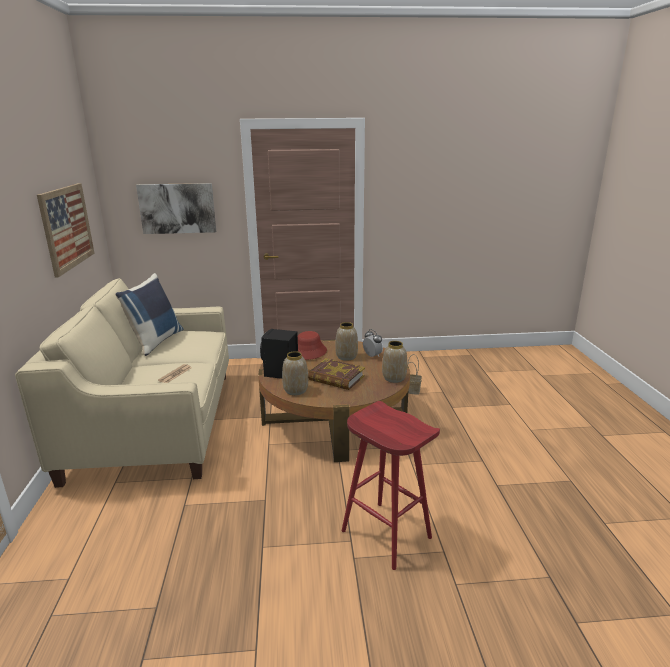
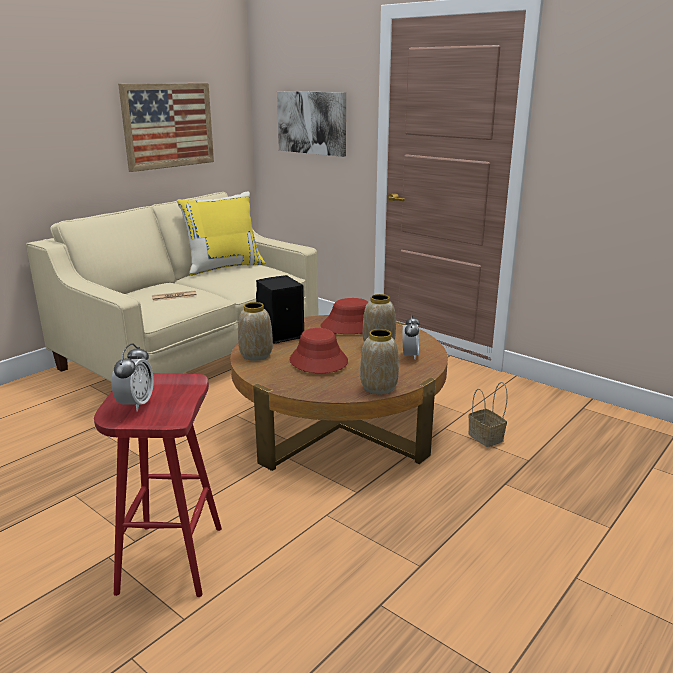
camera: 45 degrees right, 0 degrees up
(155, 341) = (224, 267): blue pillow -> yellow pillow
(336, 378) = (318, 361): book -> red hat
(388, 431) = (136, 404): none -> alarm clock

